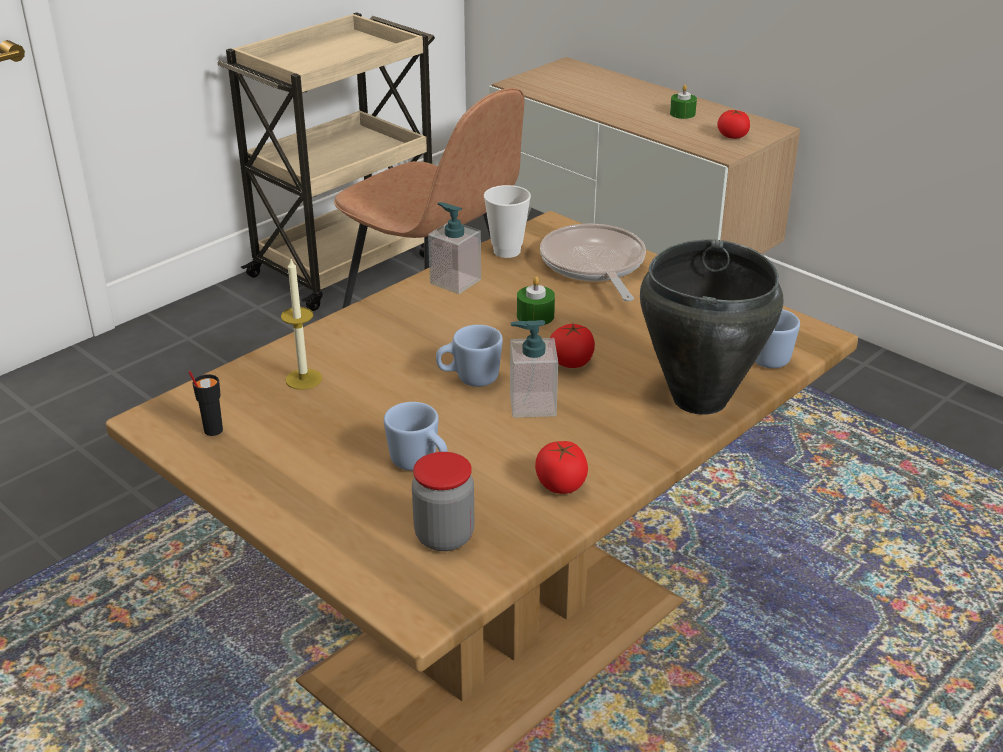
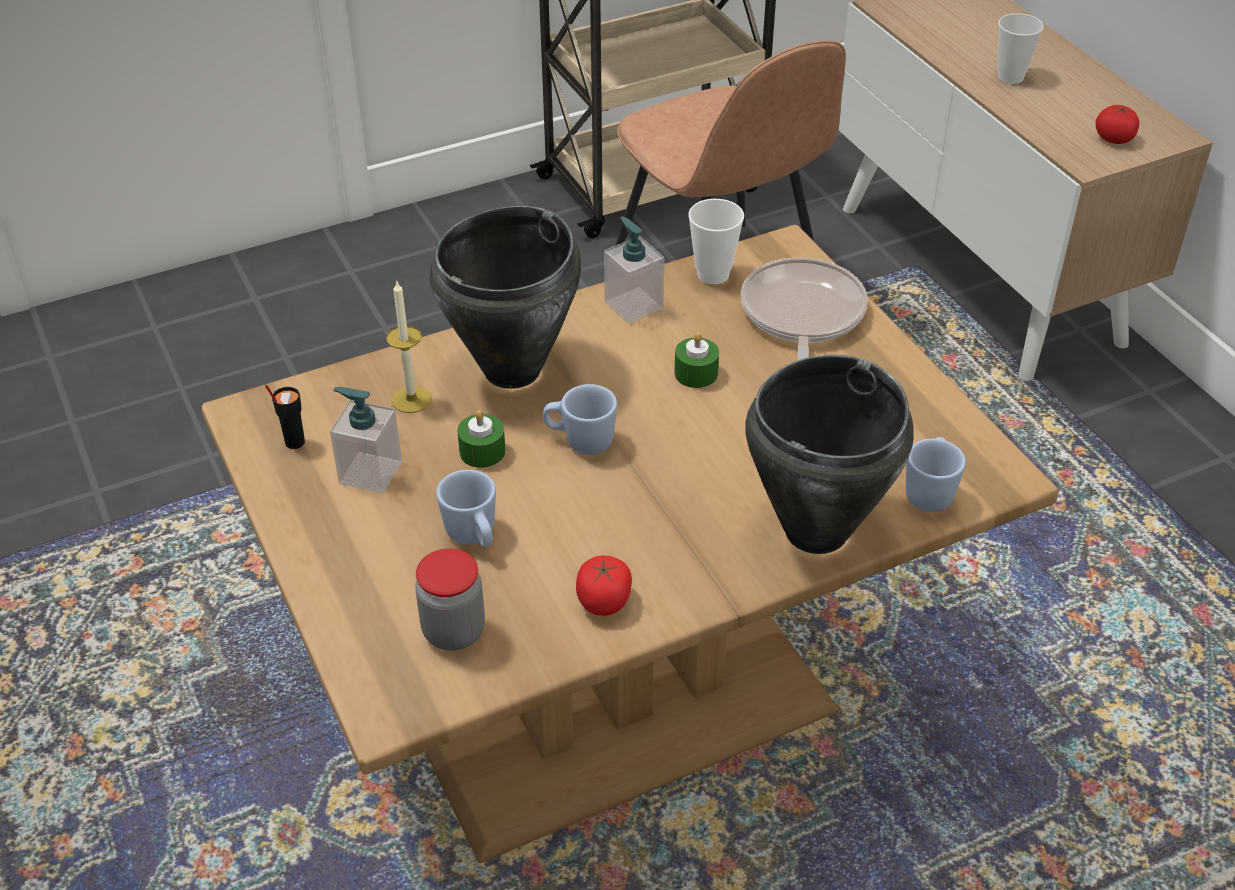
camera: 20 degrees right, 10 degrees up
(382, 342) = (514, 370): none -> black cooking pot
(532, 404) = (629, 491): soap dispenser -> soap dispenser (370, 472)
(571, 362) = (701, 446): tomato -> none
(636, 112) = (1010, 77): none -> cup
(682, 114) = (1069, 90): green candle -> green candle (482, 451)

